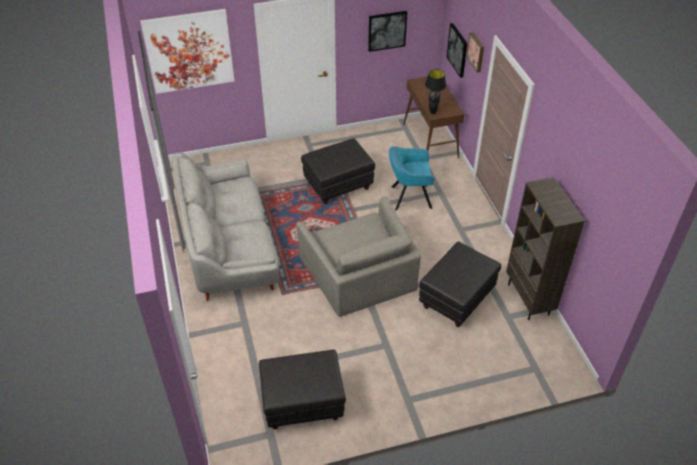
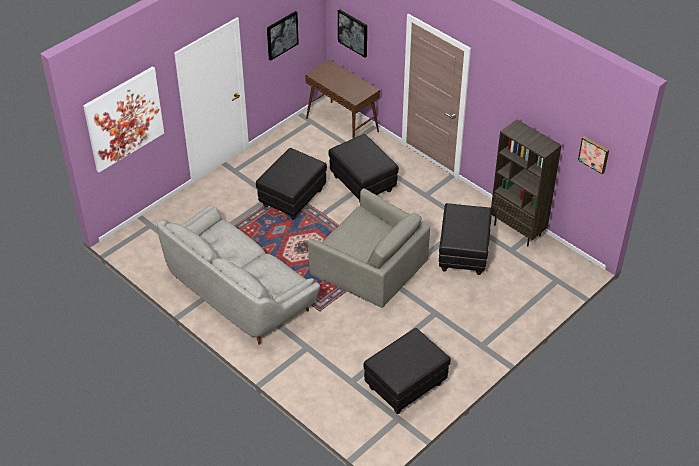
camera: 30 degrees left, 0 degrees up
(409, 197) = (362, 184): turquoise armchair -> black ottoman
(433, 112) = (352, 98): black table lamp -> none
(476, 52) = (383, 31): picture -> picture (594, 154)

